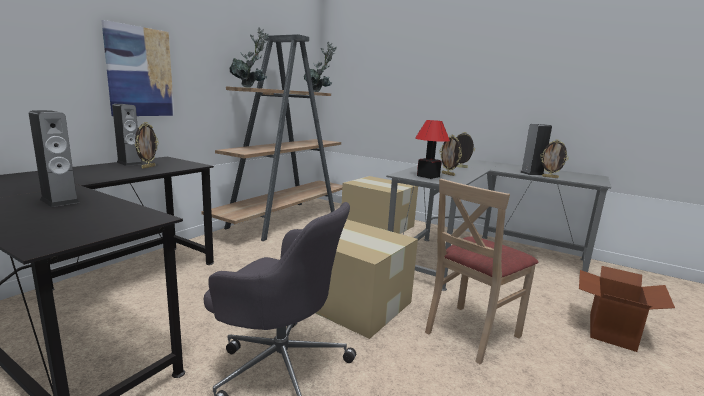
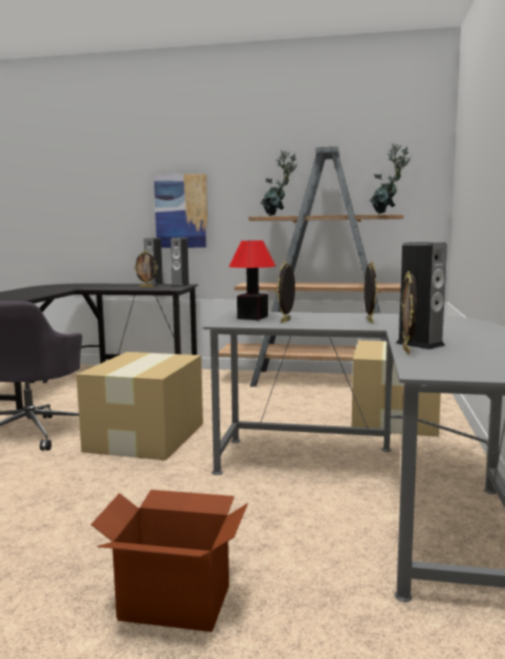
camera: 70 degrees right, 5 degrees down
(59, 201) = (36, 292): speaker -> speaker (180, 286)
(471, 332) = (114, 494): beige chair -> none

